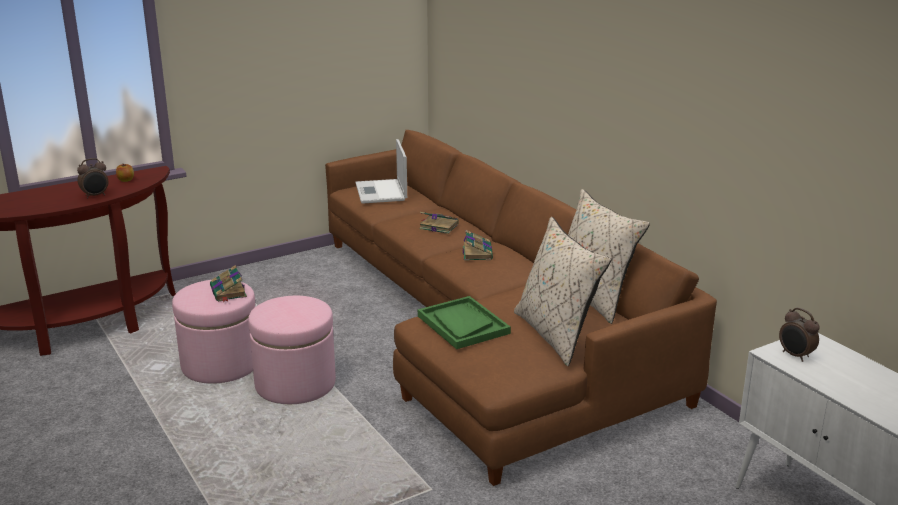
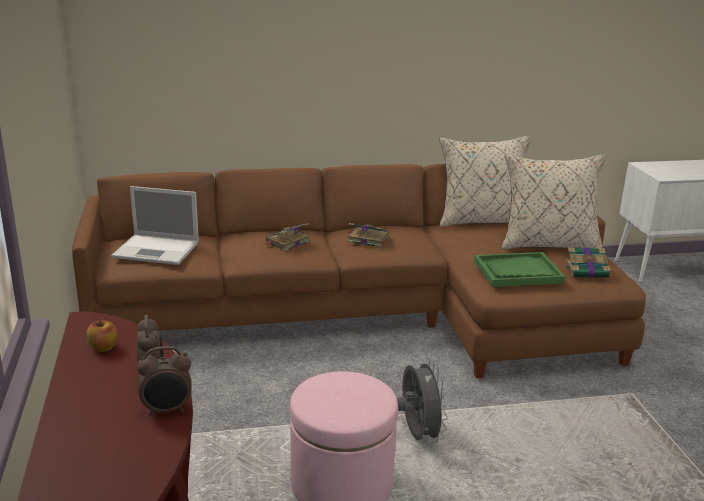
camera: 70 degrees left, 0 degrees up
(228, 292) = (350, 385): book -> book (587, 271)
(295, 384) = (418, 435): pink ottoman -> grey fan
(795, 356) = (667, 173): alarm clock -> alarm clock (167, 410)

